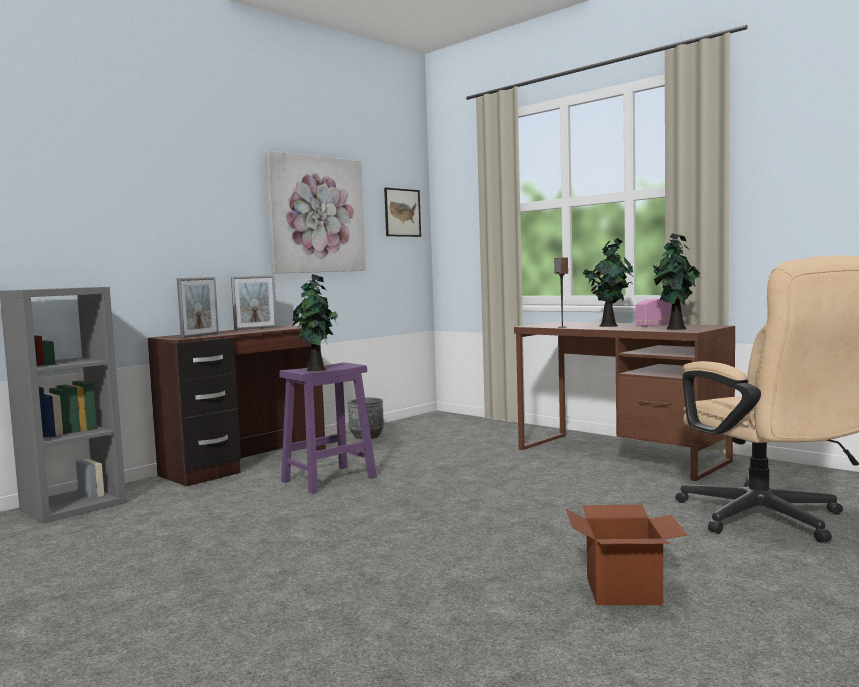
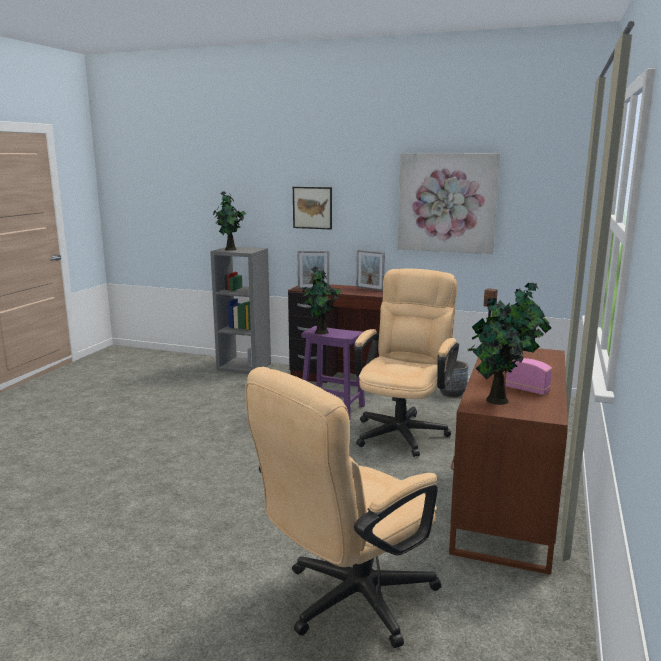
camera: 65 degrees right, 10 degrees up
(45, 288) = (230, 249): none -> potted plant
(402, 212) = (554, 200): picture -> picture (312, 207)
(433, 462) = (403, 430): none -> beige office chair
(623, 591) = (166, 540): cardboard box -> none

